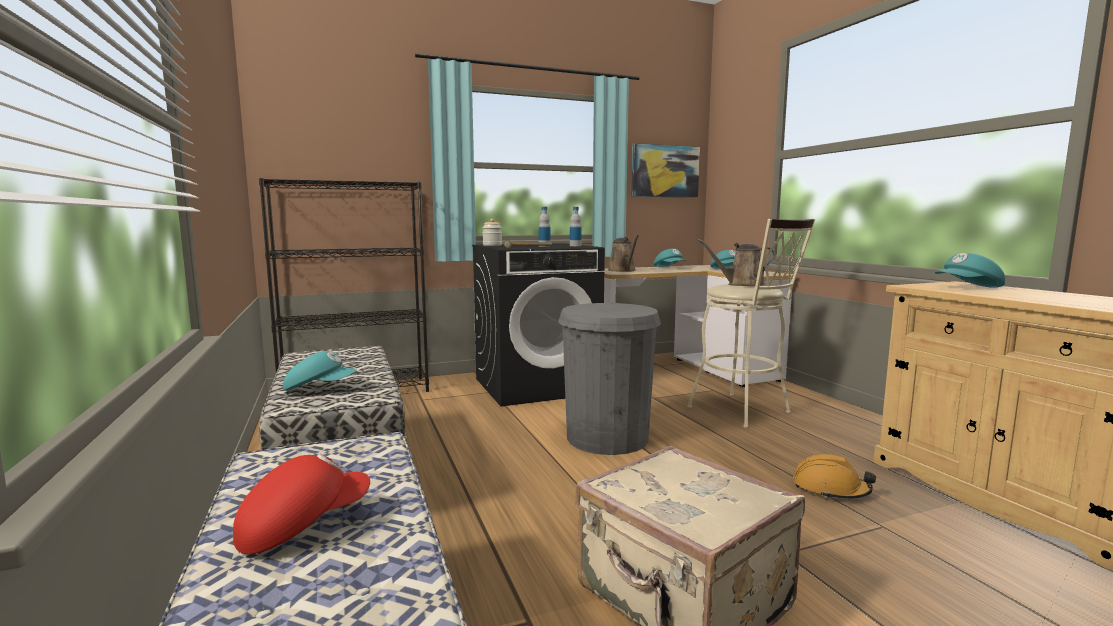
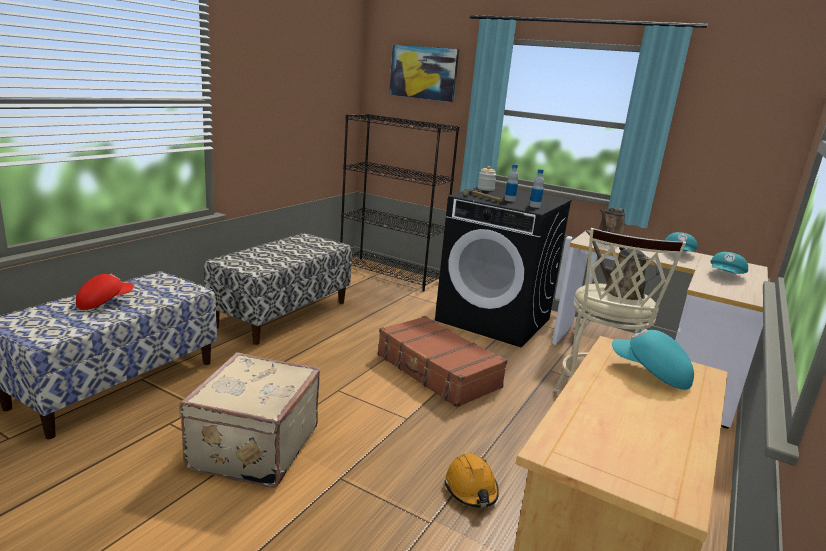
camera: 50 degrees right, 10 degrees up
(302, 525) = (104, 302): red cap -> red cap turned 60 degrees counterclockwise
(320, 388) = (254, 257): turquoise cap -> none
(607, 438) = (437, 372): grey trash can -> brown suitcase
(665, 171) = (735, 139): picture -> picture (423, 73)

